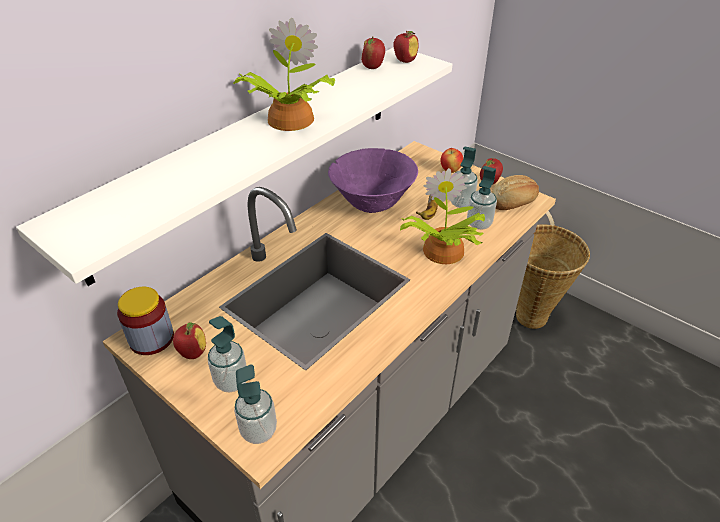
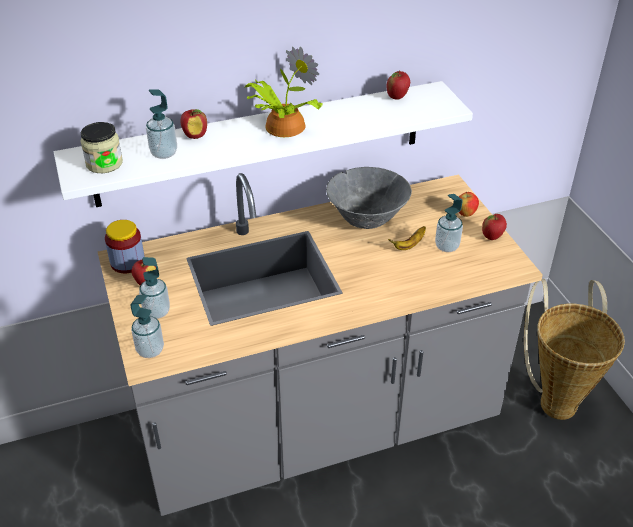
camera: 30 degrees right, 0 degrees up
(105, 219) = (104, 163): none -> jar
(372, 205) = (366, 221): purple bowl -> grey bowl
(404, 61) = (431, 98): apple -> apple (195, 135)
(442, 251) = (389, 281): potted plant -> none
(479, 224) = (445, 270): soap dispenser -> soap dispenser (164, 153)
(513, 203) = (496, 264): bread -> none

